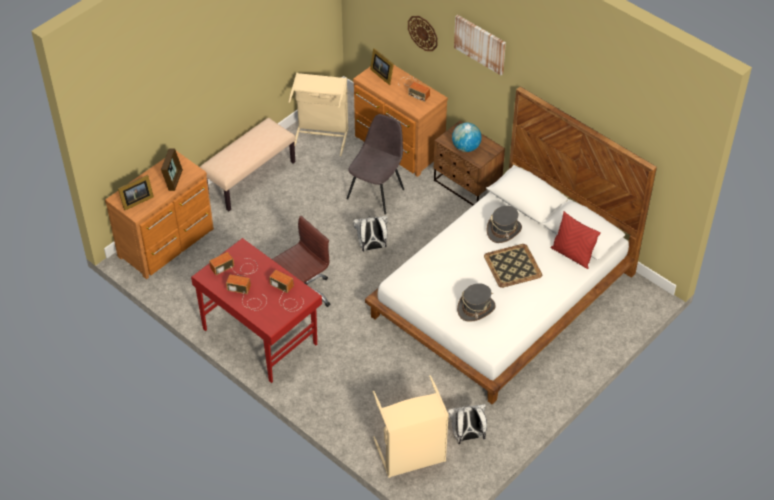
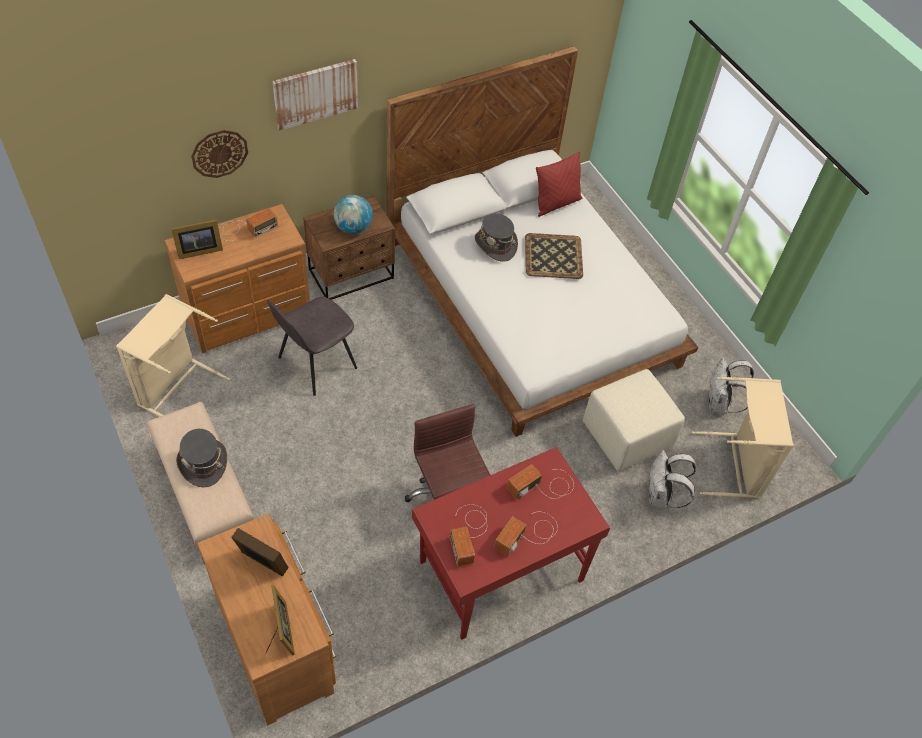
camera: 75 degrees left, 5 degrees up
(372, 247) = (403, 398): white backpack -> white backpack (661, 496)
(376, 193) = (315, 364): grey chair -> grey chair turned 90 degrees counterclockwise
(406, 382) = (627, 435): none -> beige ottoman
(476, 308) = (604, 310): grey hat -> grey hat (203, 463)

